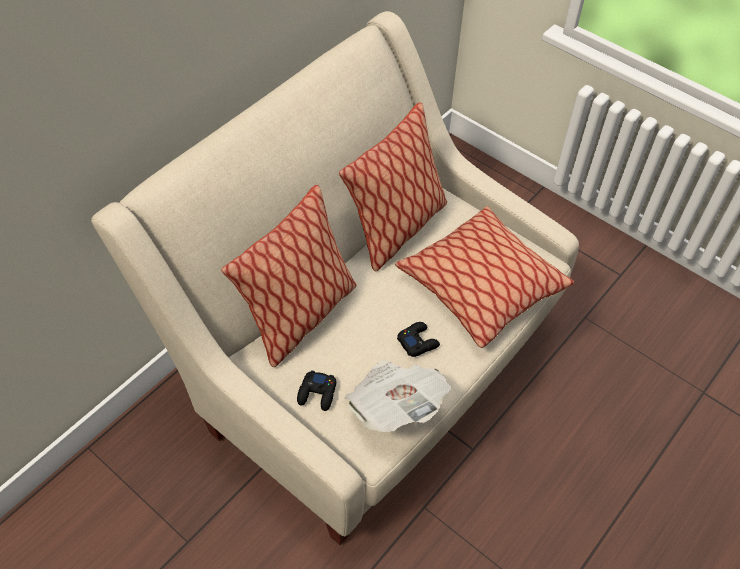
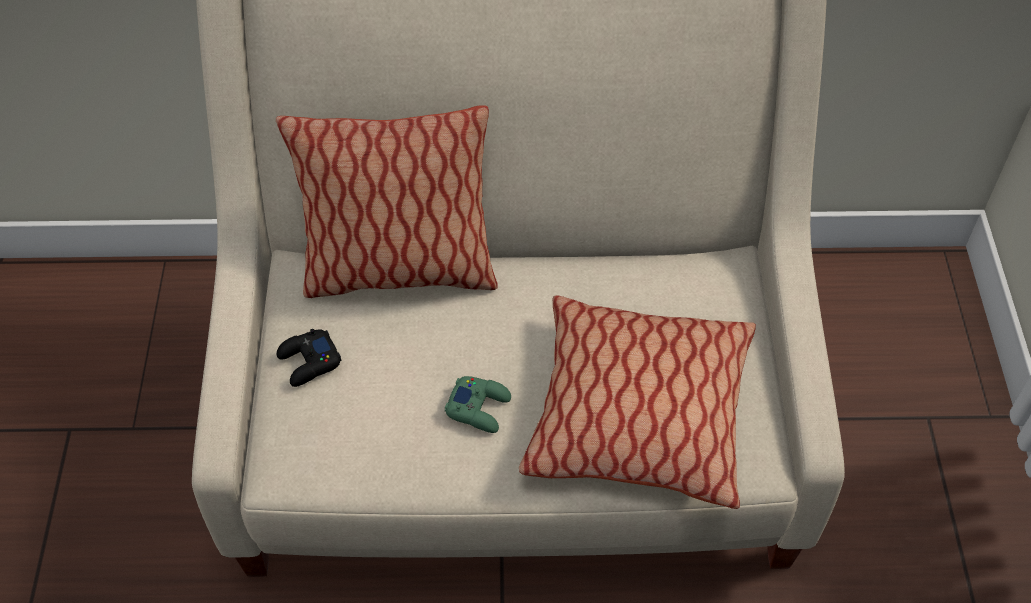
camera: 50 degrees right, 0 degrees up
(395, 405) = (363, 448): newspaper -> none
(396, 229) = (629, 267): pillow -> none
(418, 342) = (479, 408): black game controller -> green game controller

